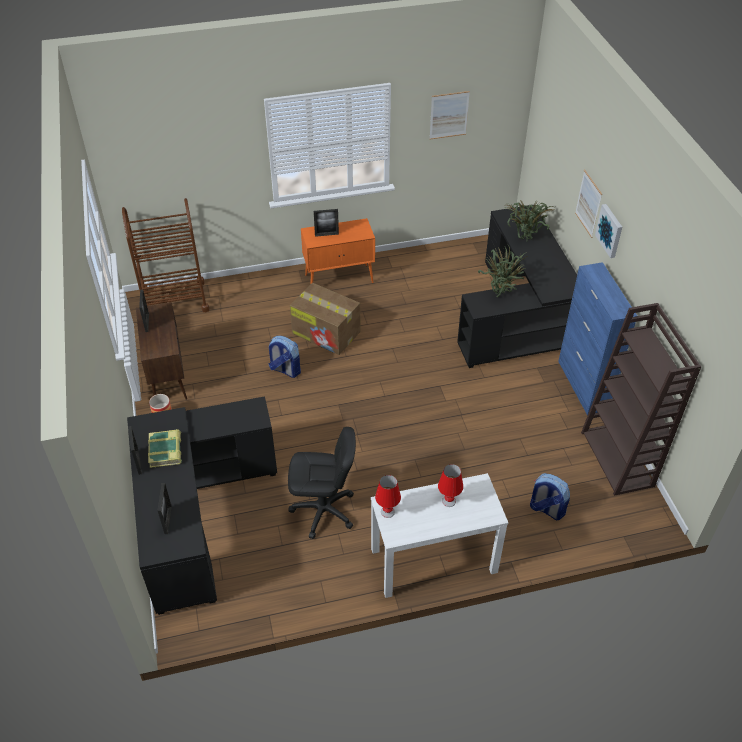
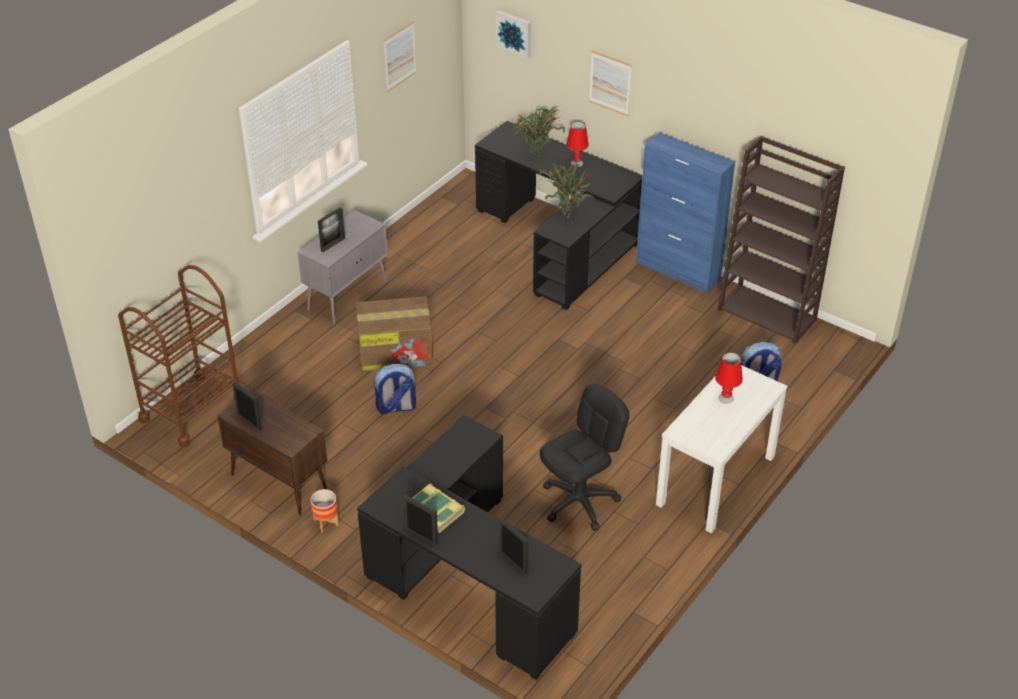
camera: 40 degrees left, 5 degrees down
(339, 278) = (348, 296): orange cabinet -> grey cabinet
(387, 512) = (689, 436): red table lamp -> red table lamp (576, 163)
(610, 230) = (657, 96): picture -> picture (514, 33)

